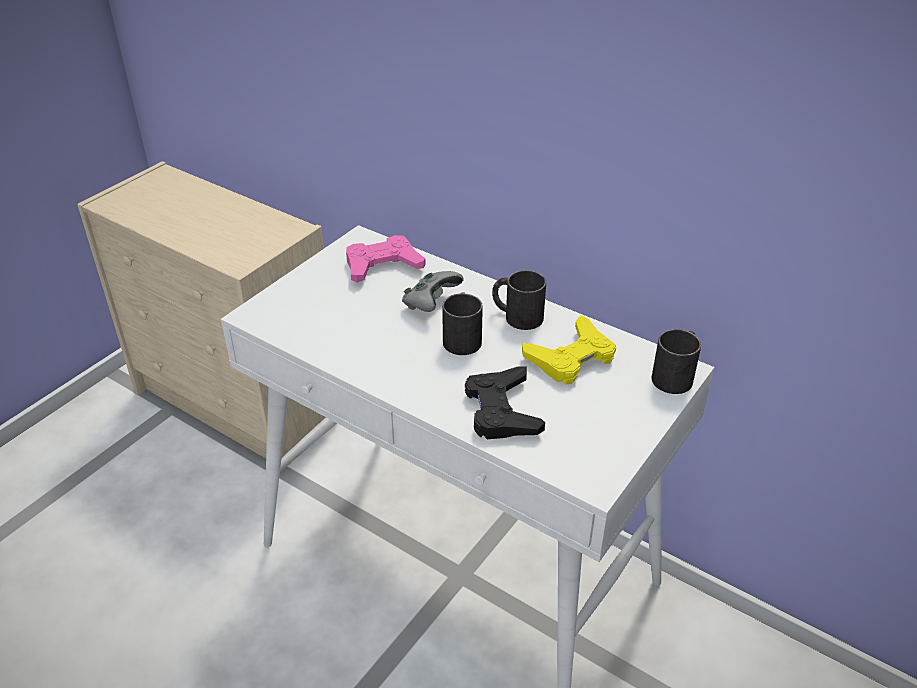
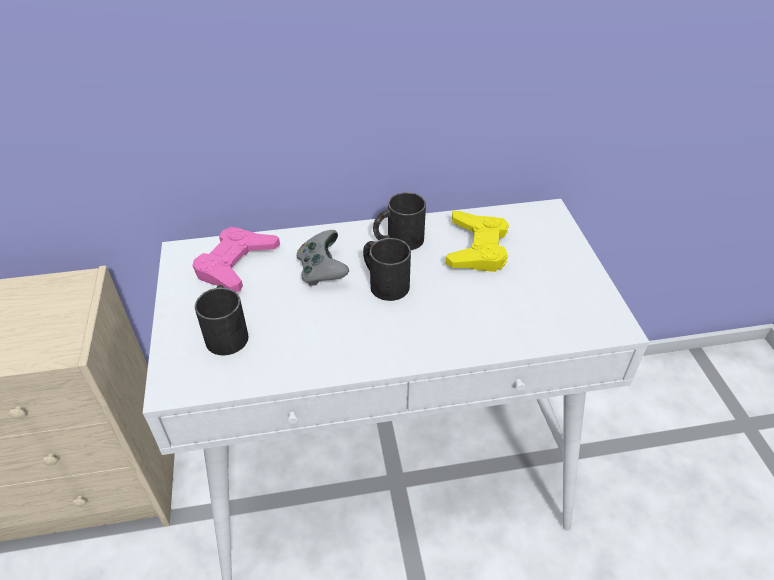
camera: 45 degrees left, 5 degrees up
(502, 410) = (490, 319): black game controller -> none
(676, 375) = (551, 218): black mug -> black mug (227, 332)

